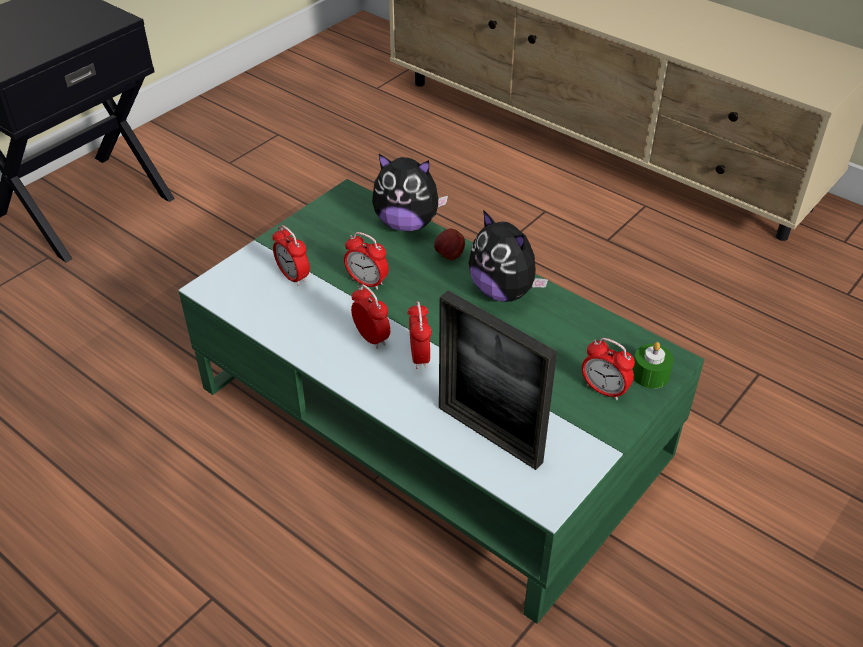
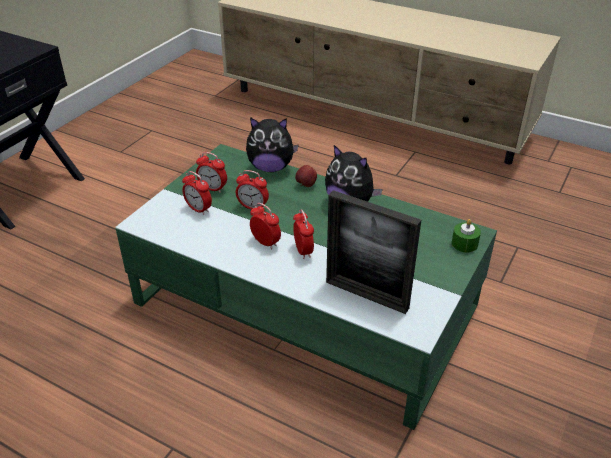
camera: 10 degrees left, 5 degrees down
(604, 390) = (437, 257): alarm clock -> alarm clock (213, 188)

